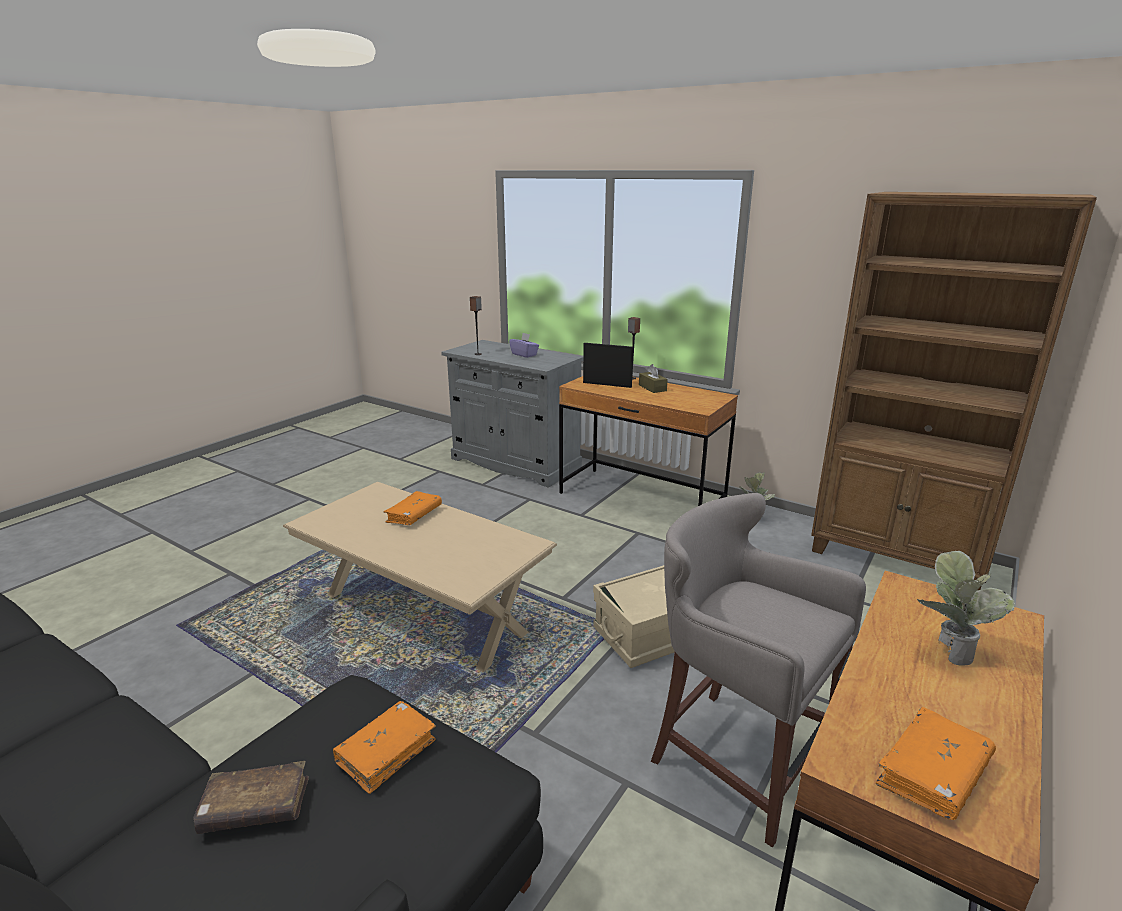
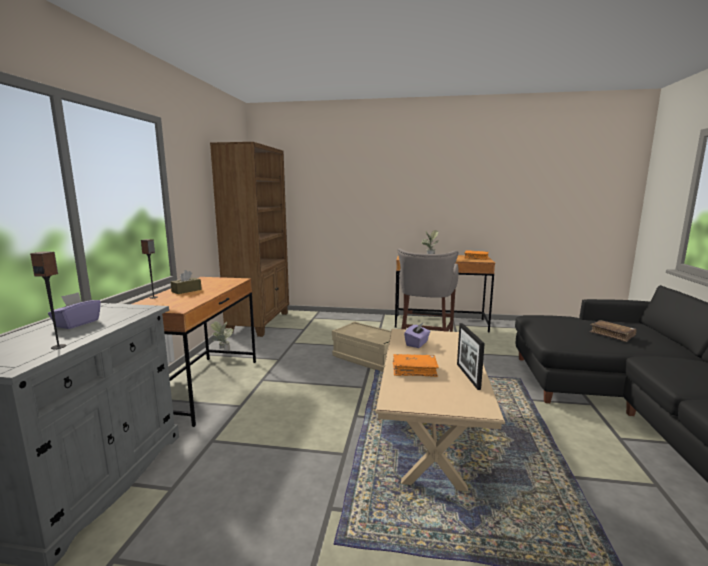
camera: 115 degrees left, 10 degrees down
(386, 752) = (558, 326): orange book -> none
(478, 541) = (417, 343): none -> purple tissue box
(607, 384) = (177, 301): picture frame -> picture frame (468, 376)

